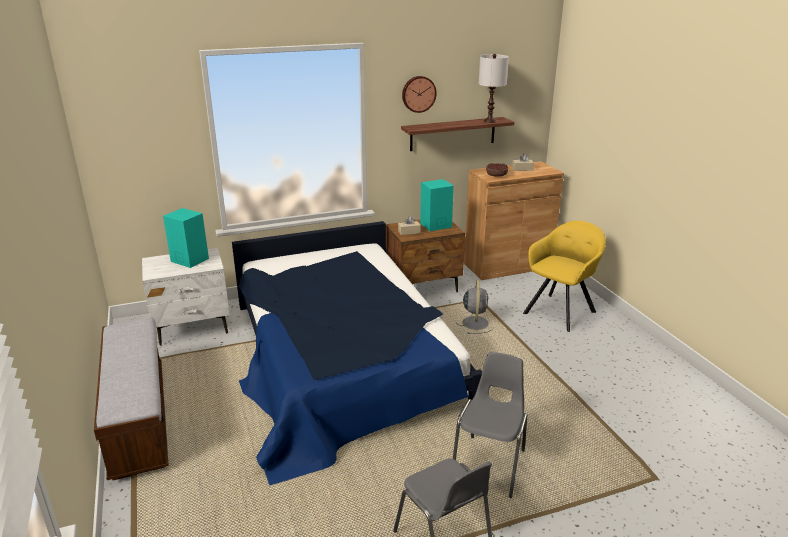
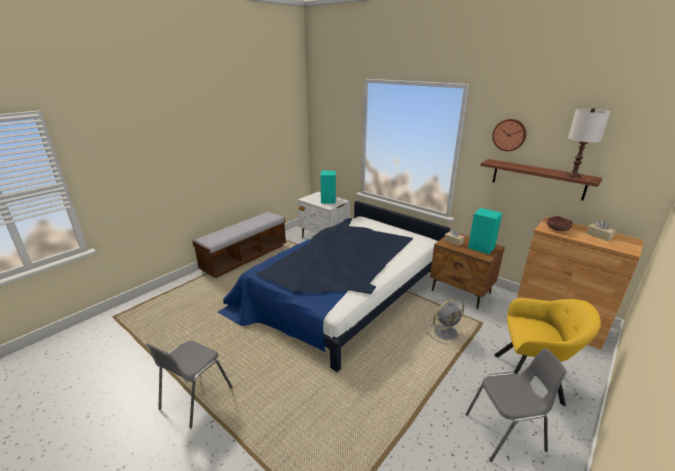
camera: 60 degrees right, 0 degrees up
(490, 465) = (281, 397): grey chair -> grey chair (506, 433)

